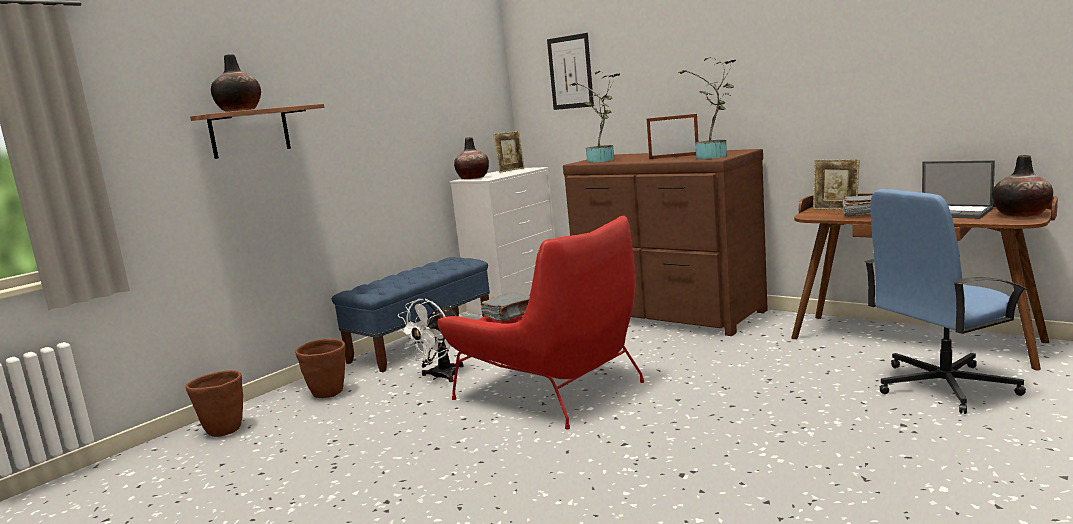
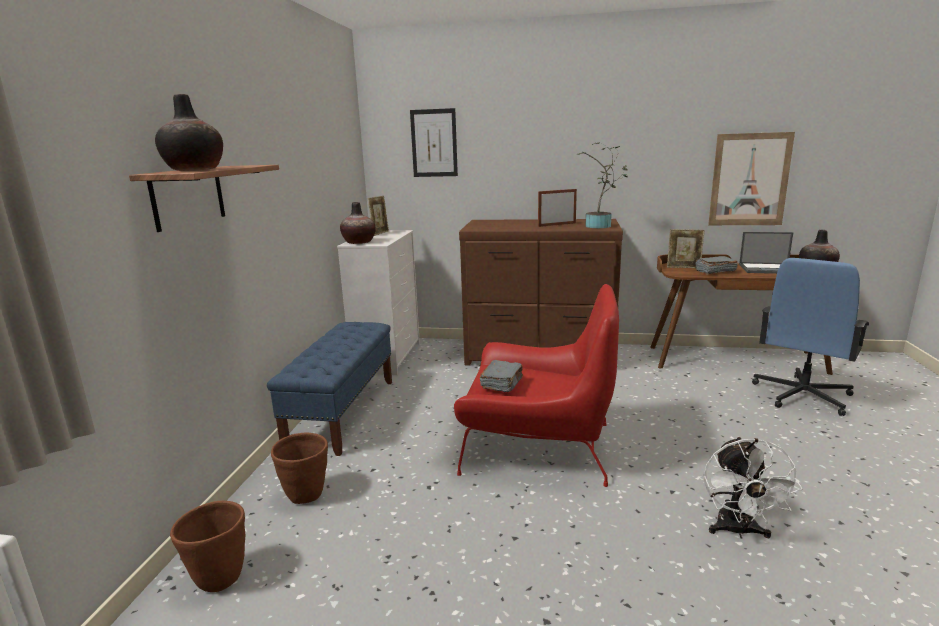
camera: 30 degrees left, 5 degrees up
(439, 377) = (412, 451): white fan -> white fan (738, 531)
(601, 161) = (491, 227): potted plant -> none
(934, 90) = (749, 180): none -> picture

